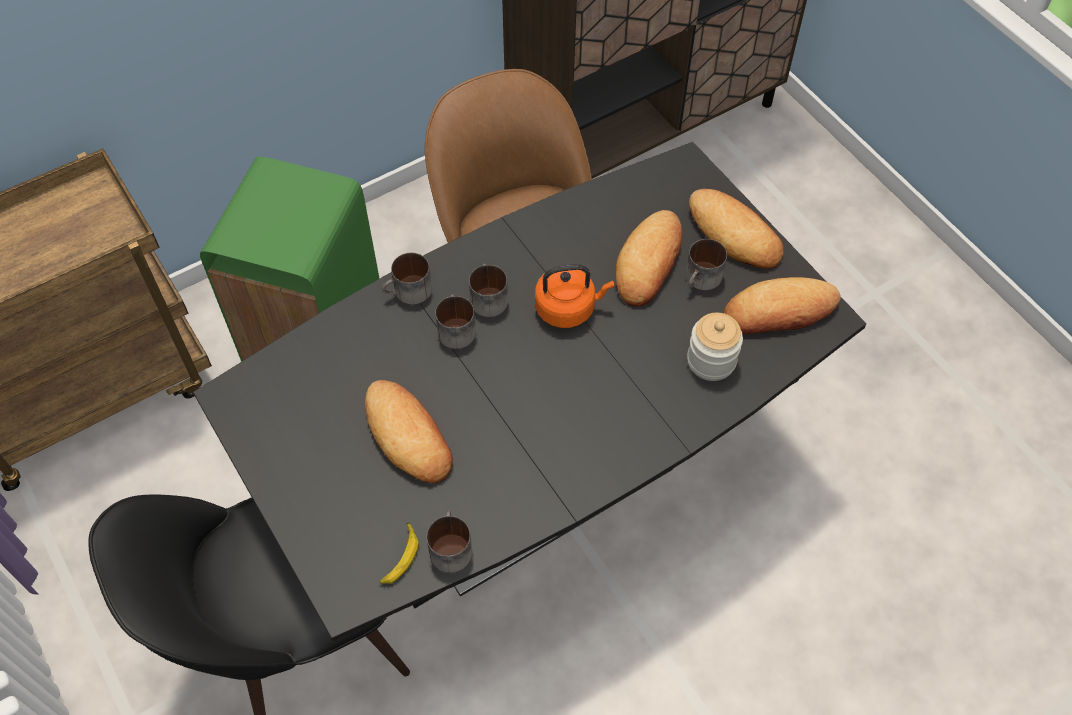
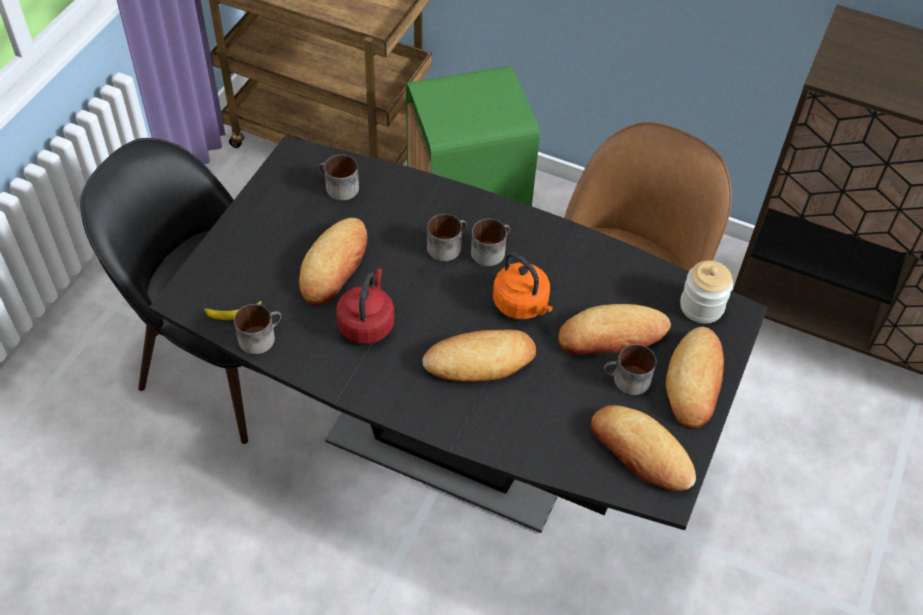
camera: 55 degrees right, 5 degrees down
(409, 292) = (456, 203): mug -> mug (337, 187)
(500, 444) = (367, 323): none -> red kettle
(607, 375) = (480, 360): none -> bread
(711, 361) = (550, 425): jar -> jar (701, 306)

